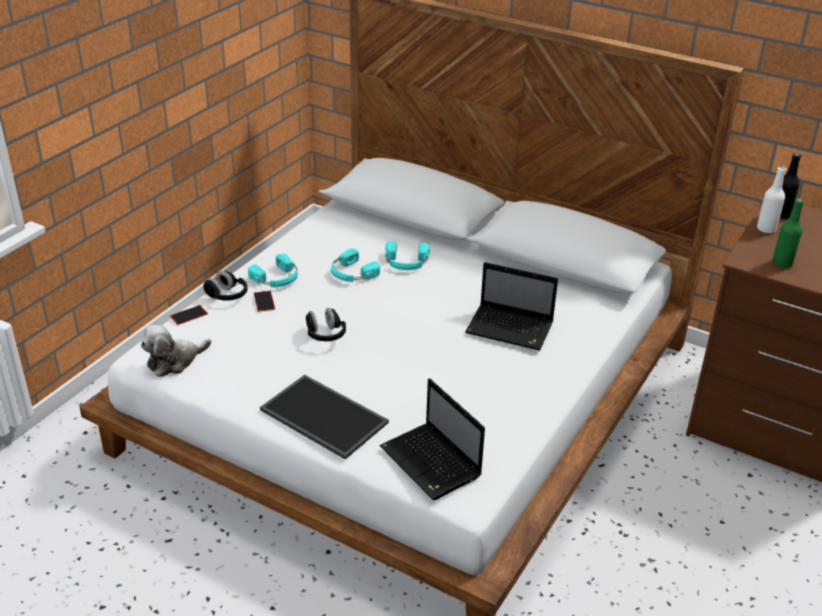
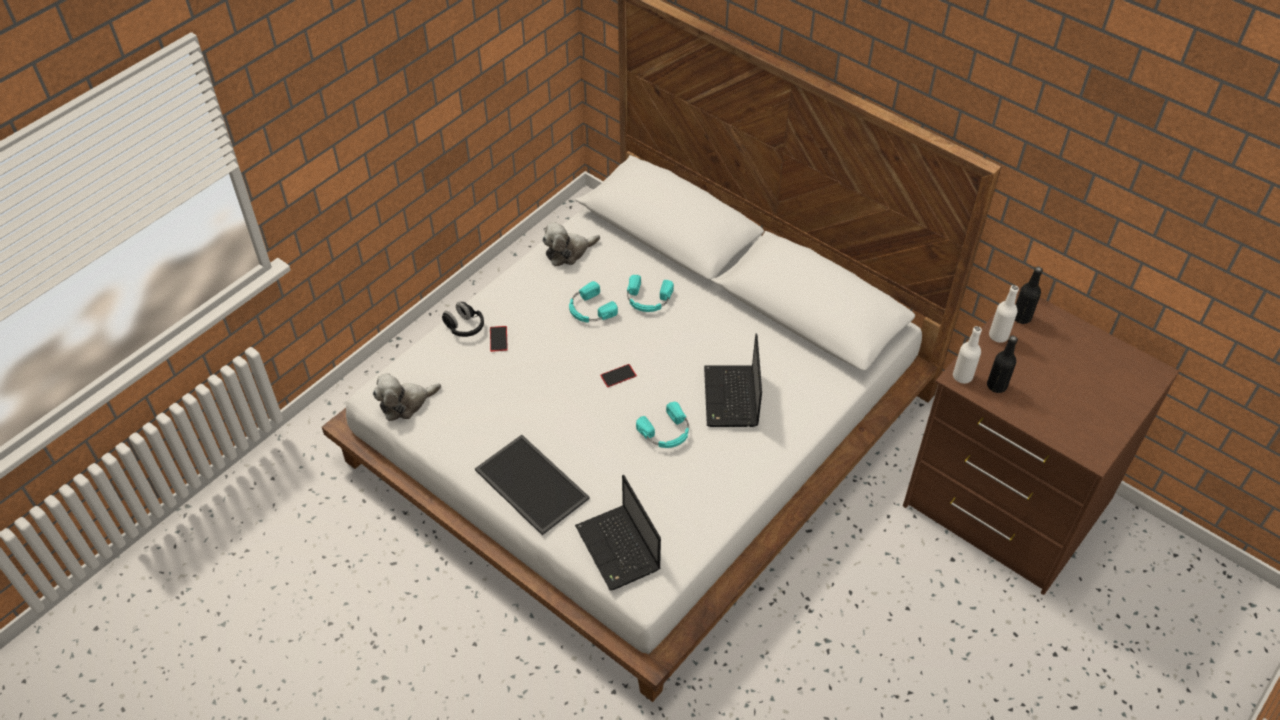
camera: 10 degrees right, 15 degrees up
(189, 315) = (425, 348): phone -> phone (618, 375)
(277, 278) = (516, 309): turquoise headphones -> turquoise headphones (666, 432)
(319, 234) = (568, 252): none -> plush toy
(325, 335) = (550, 387): black headphones -> none
(511, 329) = (731, 398): laptop -> laptop turned 60 degrees clockwise
(747, 259) = (962, 376): none -> white bottle
(782, 263) = (996, 386): green bottle -> black bottle

